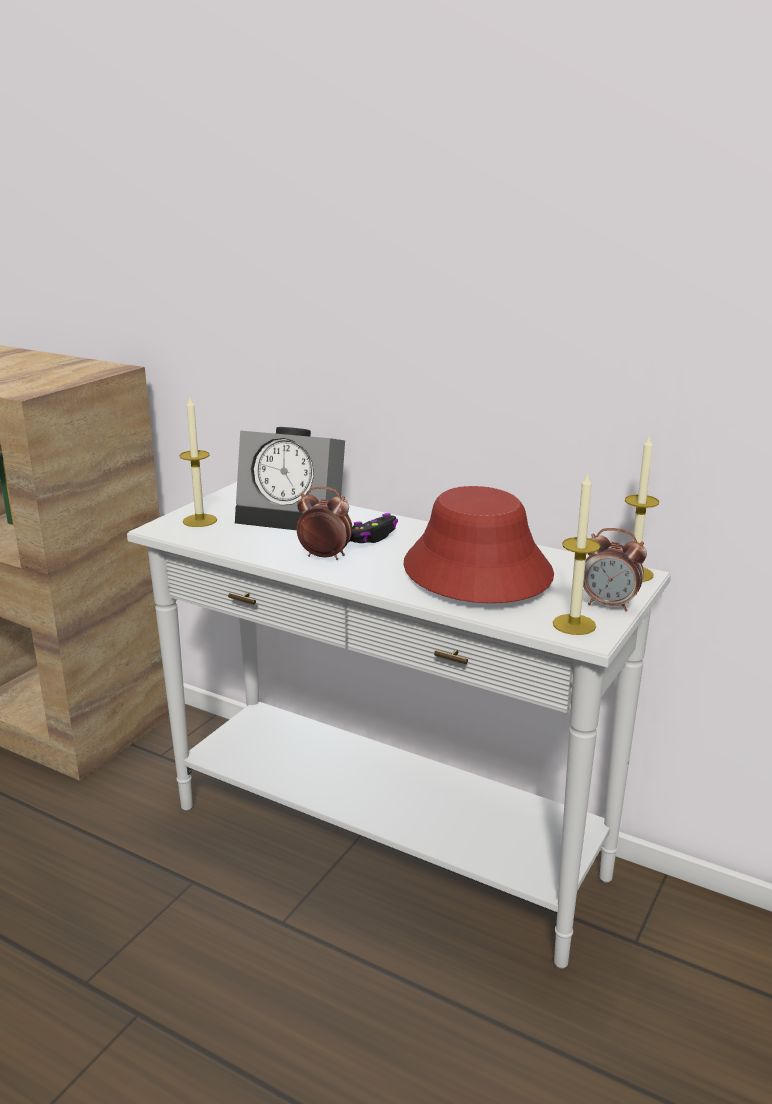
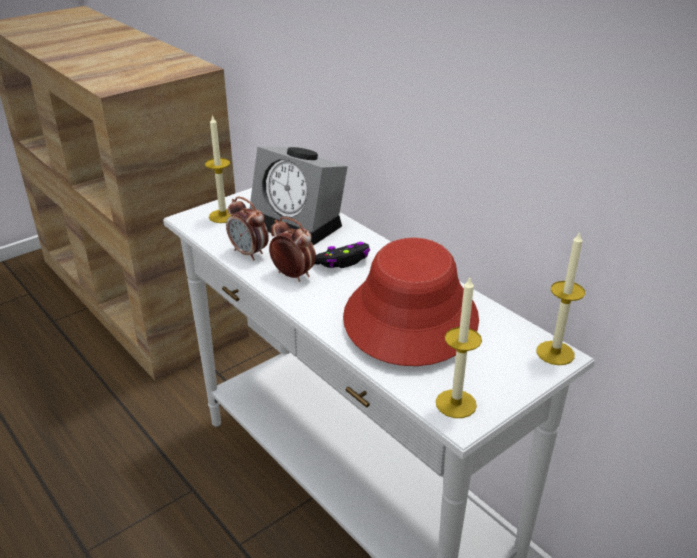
camera: 20 degrees right, 10 degrees up
(609, 605) = (506, 387): alarm clock -> alarm clock (249, 253)

